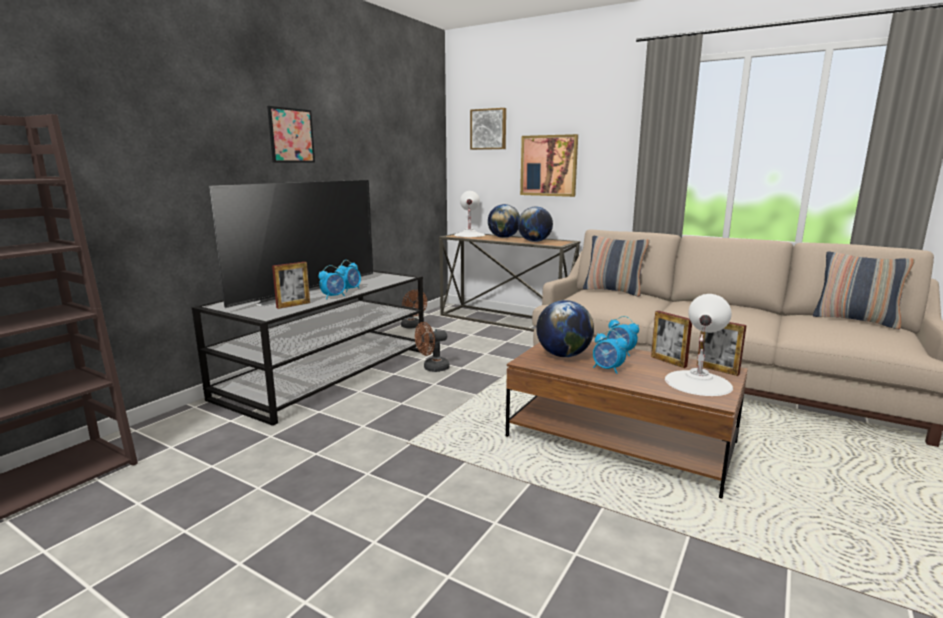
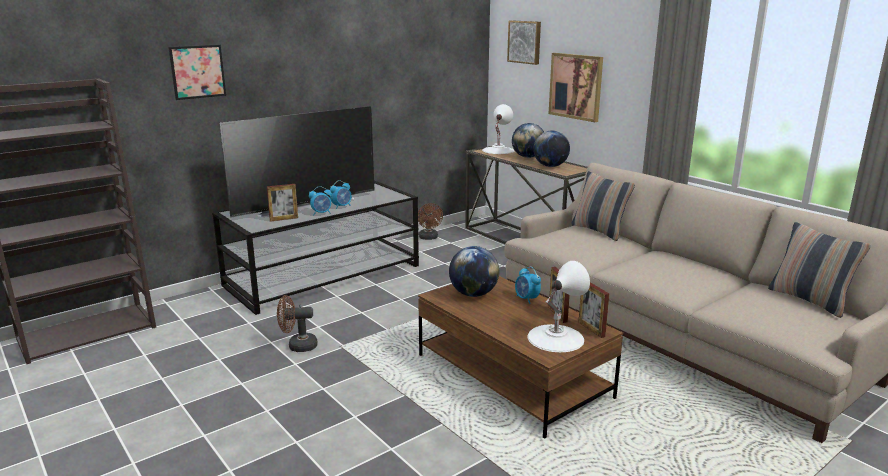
camera: 20 degrees right, 5 degrees up
(291, 135) = (307, 65): picture -> picture (197, 72)
(432, 368) = (411, 284): brown fan -> brown fan (298, 346)
(607, 369) = (494, 313): alarm clock -> none

